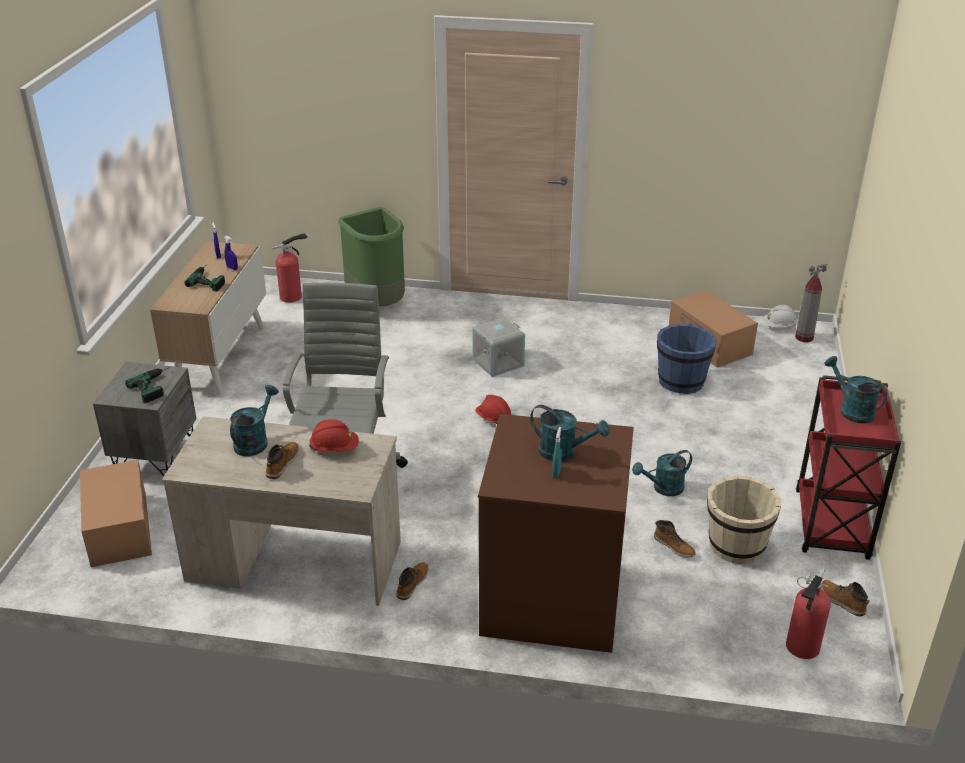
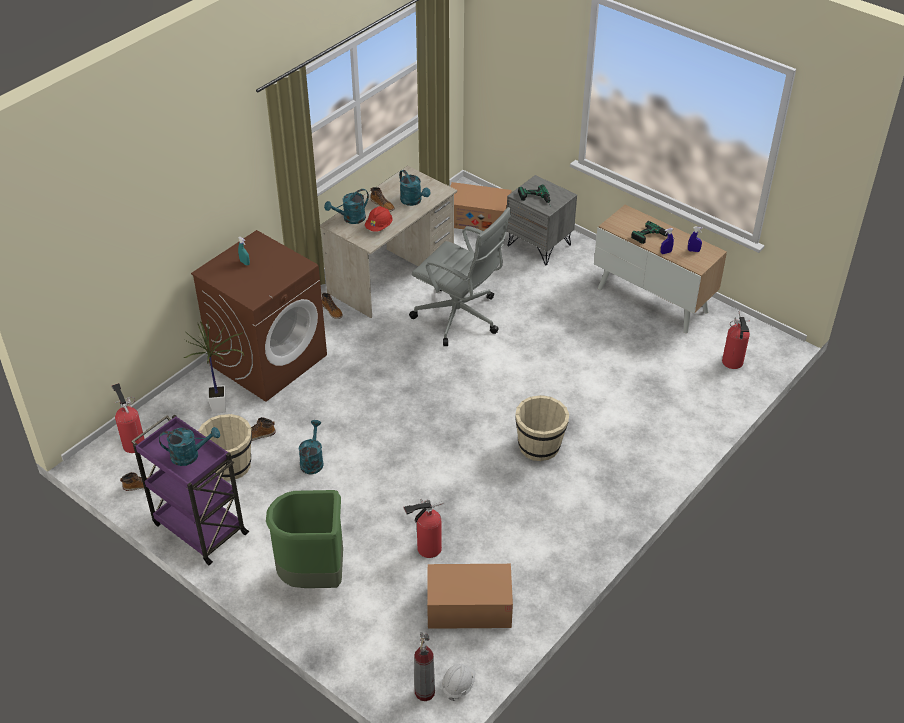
camera: 120 degrees right, 10 degrees up
(378, 304) = (687, 410): green trash can -> green trash can (314, 577)
(493, 419) = (463, 410): red hard hat -> none
(498, 362) = (540, 446): grey storage box -> beige bucket
(564, 452) = (258, 273): turquoise watering can -> turquoise watering can (350, 219)
(670, 596) = (223, 410): none -> potted plant
(681, 381) = (426, 549): blue bucket -> fire extinguisher
(831, 526) = (198, 527): red cart -> purple cart

